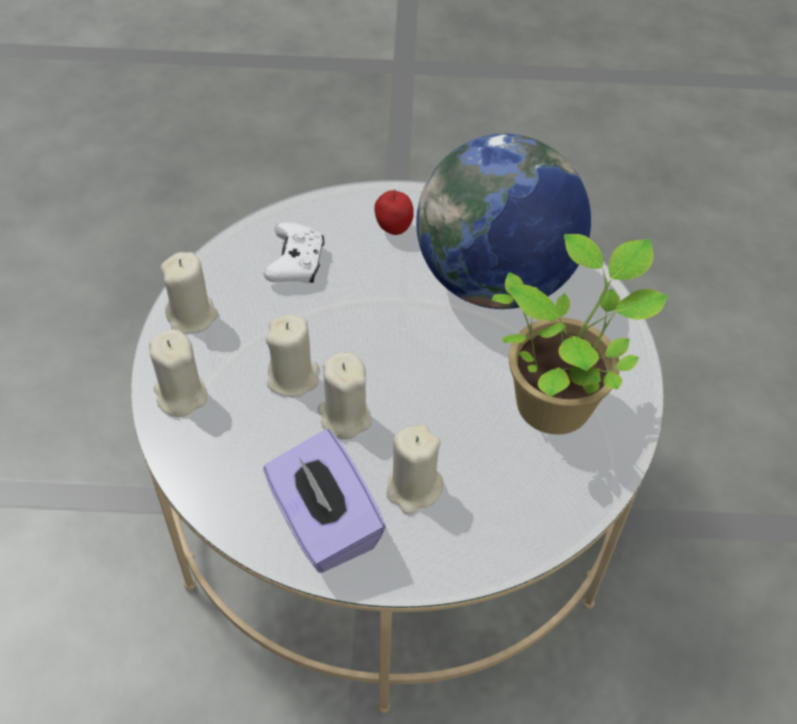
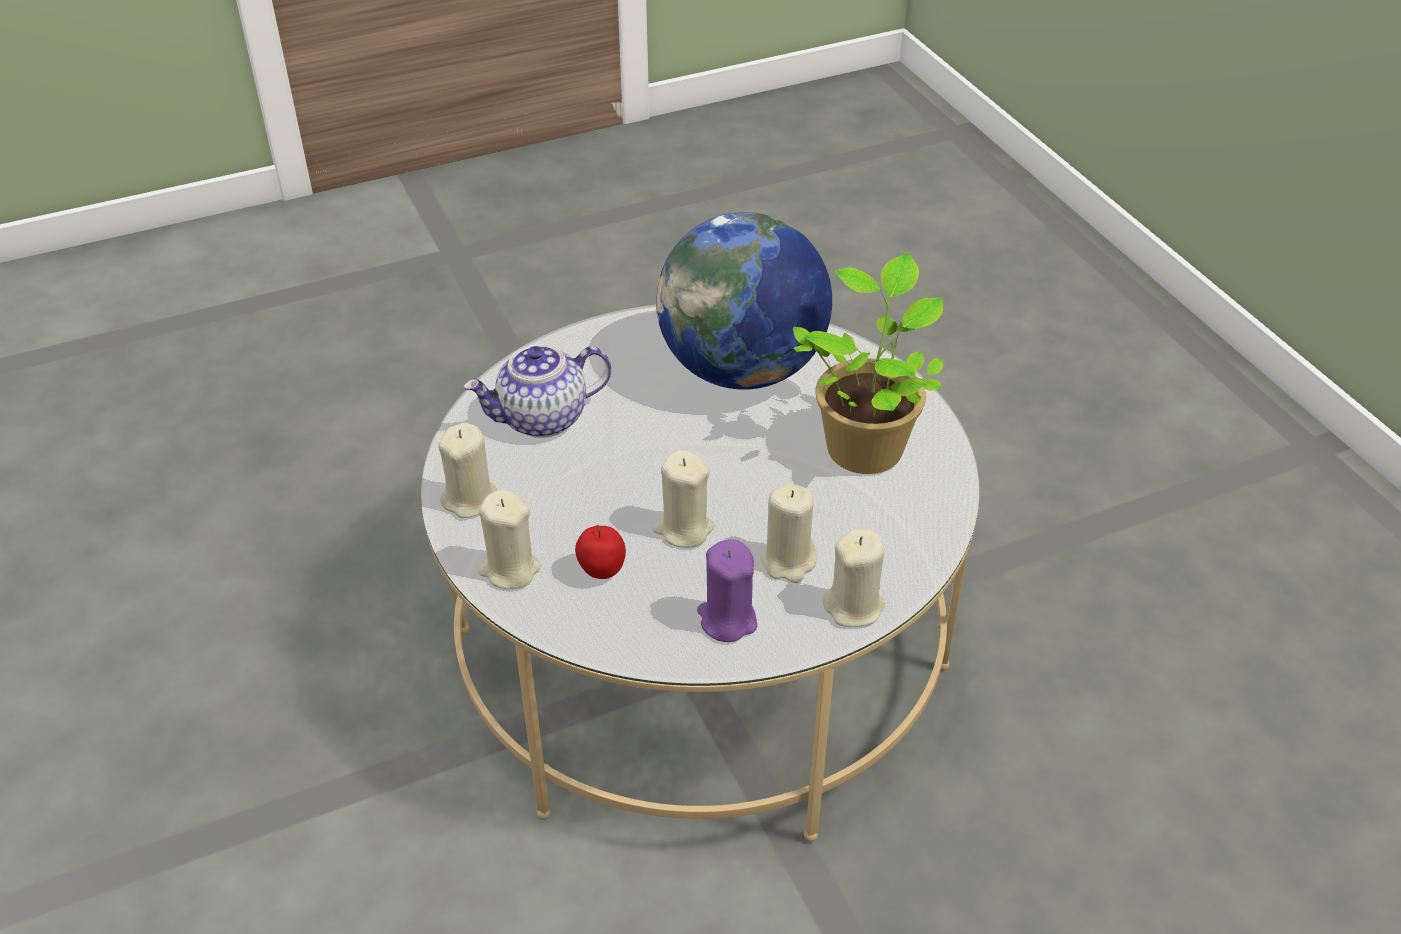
camera: 25 degrees left, 10 degrees down
(293, 378) = (611, 514): beige candle -> beige candle (854, 606)
(296, 263) = (542, 419): white game controller -> teapot
(324, 523) = (727, 619): purple tissue box -> purple candle
(393, 229) = (617, 360): apple -> apple (602, 573)

